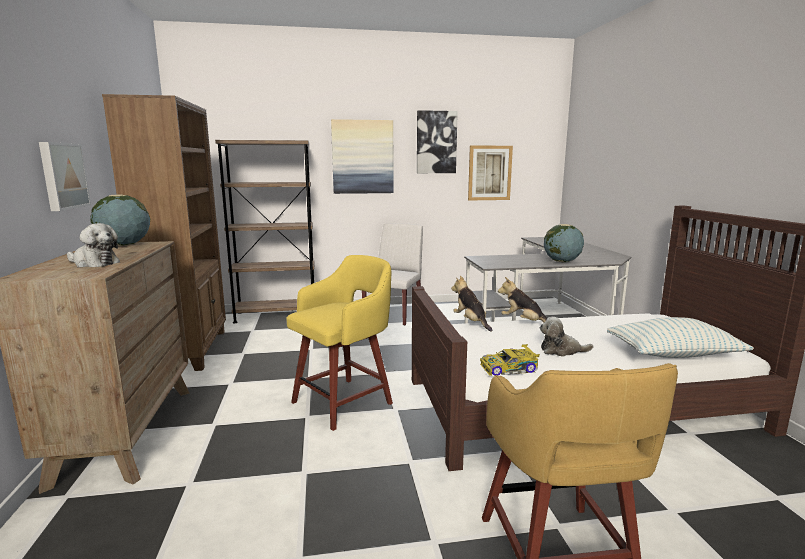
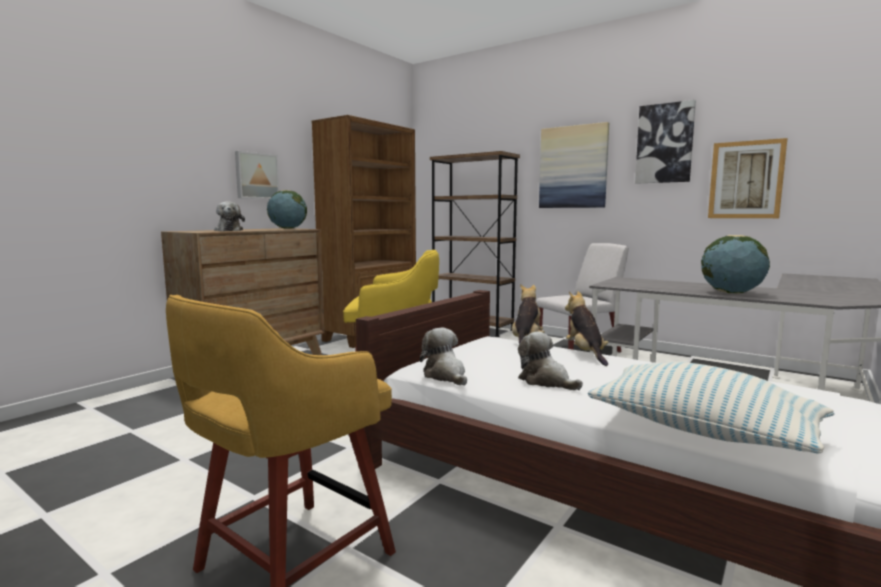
camera: 45 degrees right, 5 degrees down
(509, 368) = (445, 375): toy car -> plush toy

